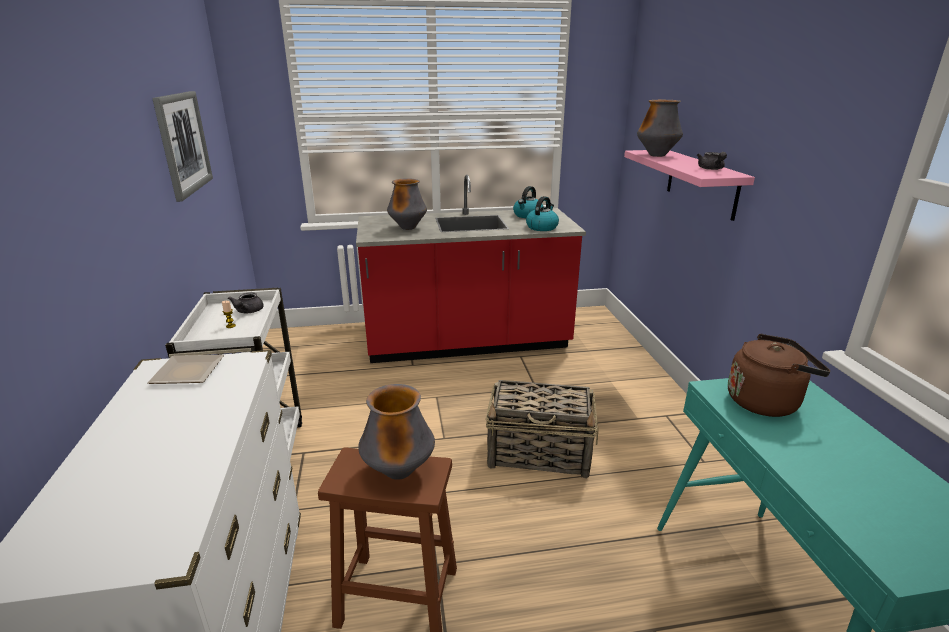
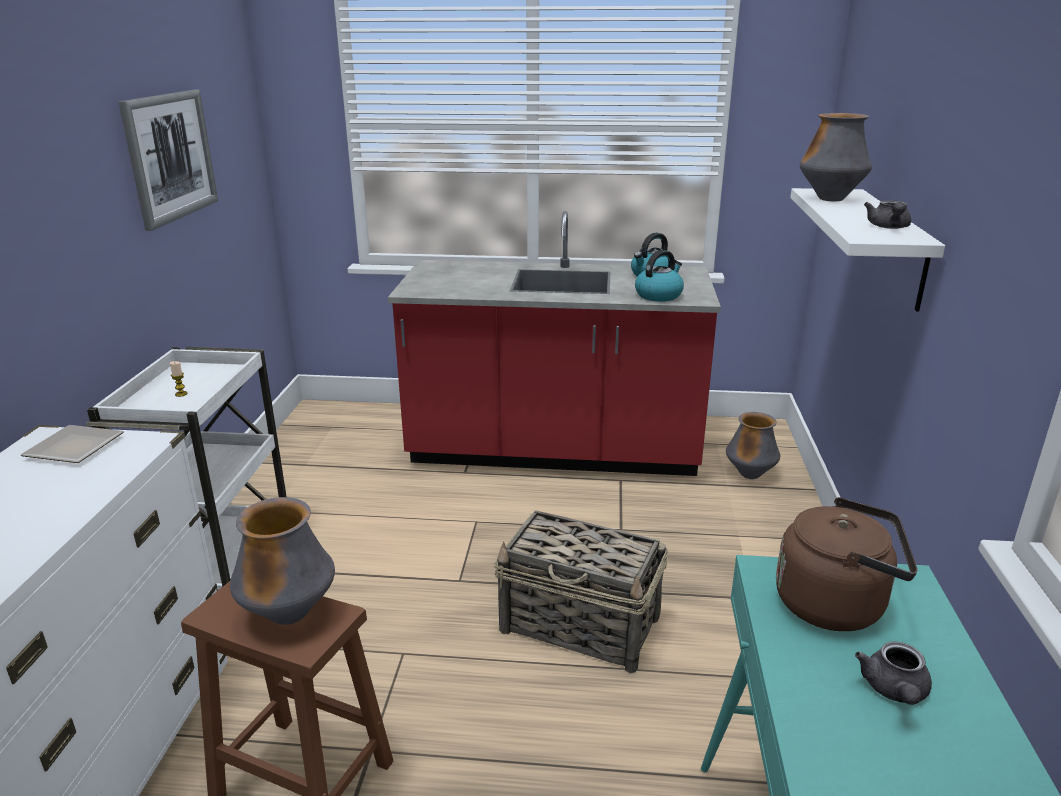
camera: 15 degrees right, 0 degrees up
(247, 311) = (212, 377): grey teapot -> grey teapot (894, 691)
(408, 228) = (470, 282): vase -> vase (750, 475)
(701, 183) = (892, 246): pink shelf -> white shelf

